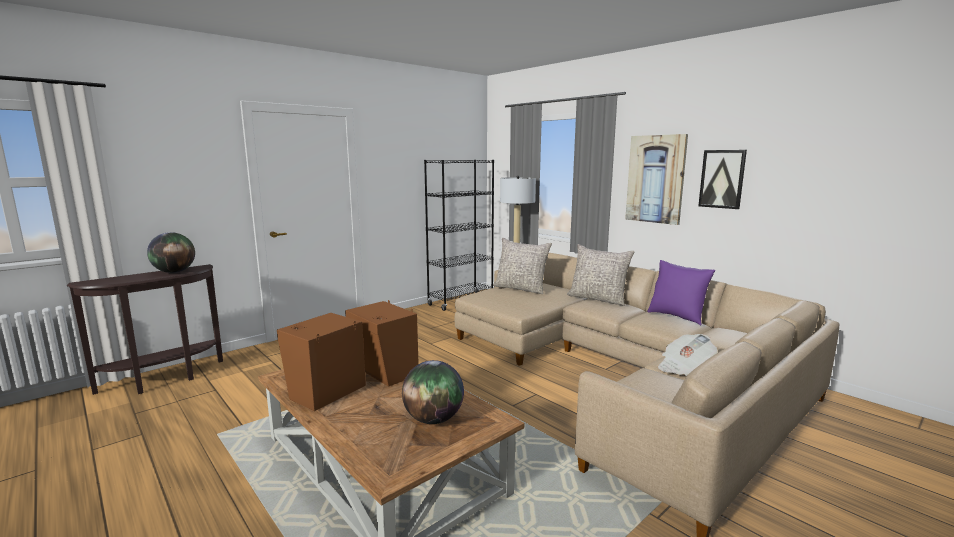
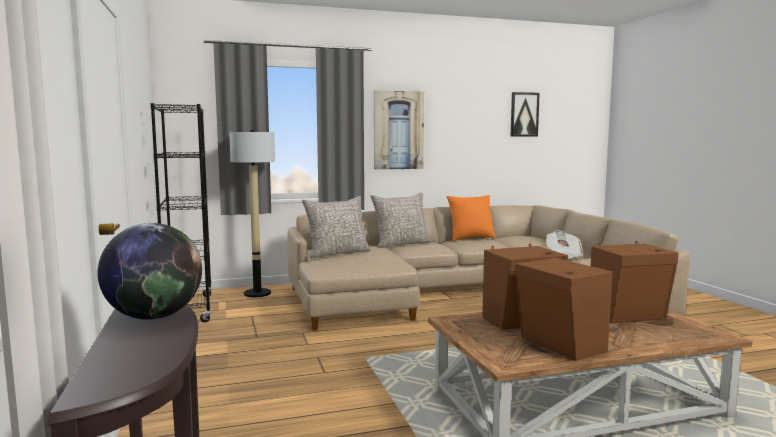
camera: 65 degrees left, 5 degrees down
(433, 419) = (629, 316): globe -> brown speaker
(676, 317) = (470, 239): purple pillow -> orange pillow
(722, 179) = (451, 128): picture -> picture (524, 114)

